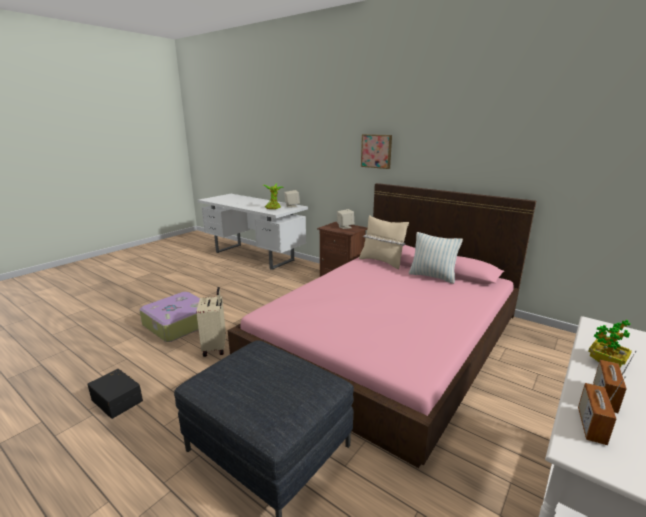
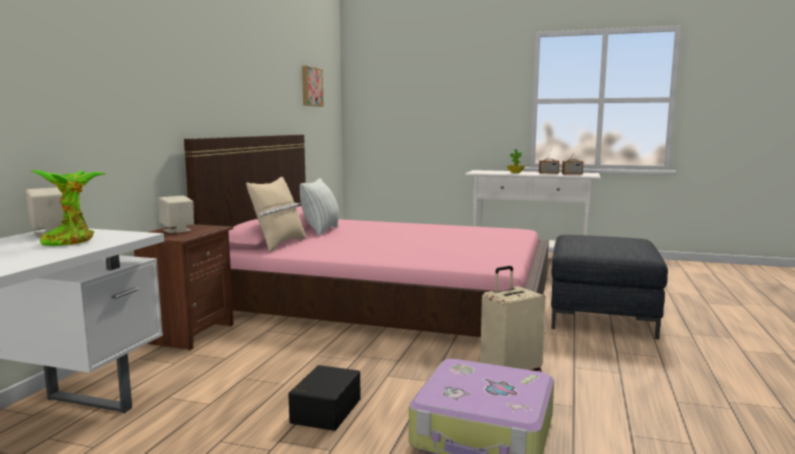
camera: 110 degrees left, 10 degrees down
(118, 399) = (687, 397): black storage box -> black storage box (324, 410)
(376, 151) = (175, 82): picture -> picture (311, 86)

